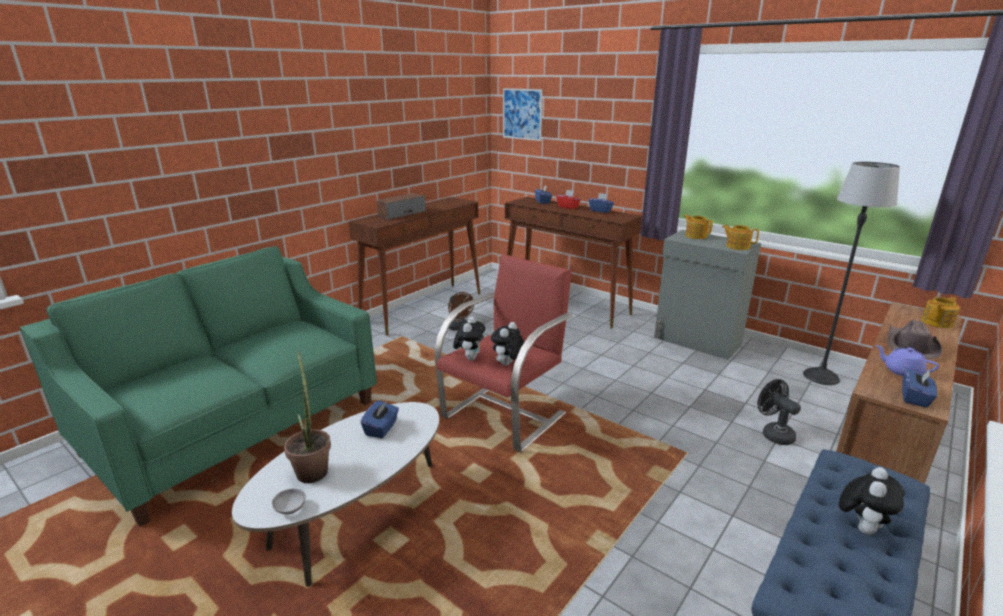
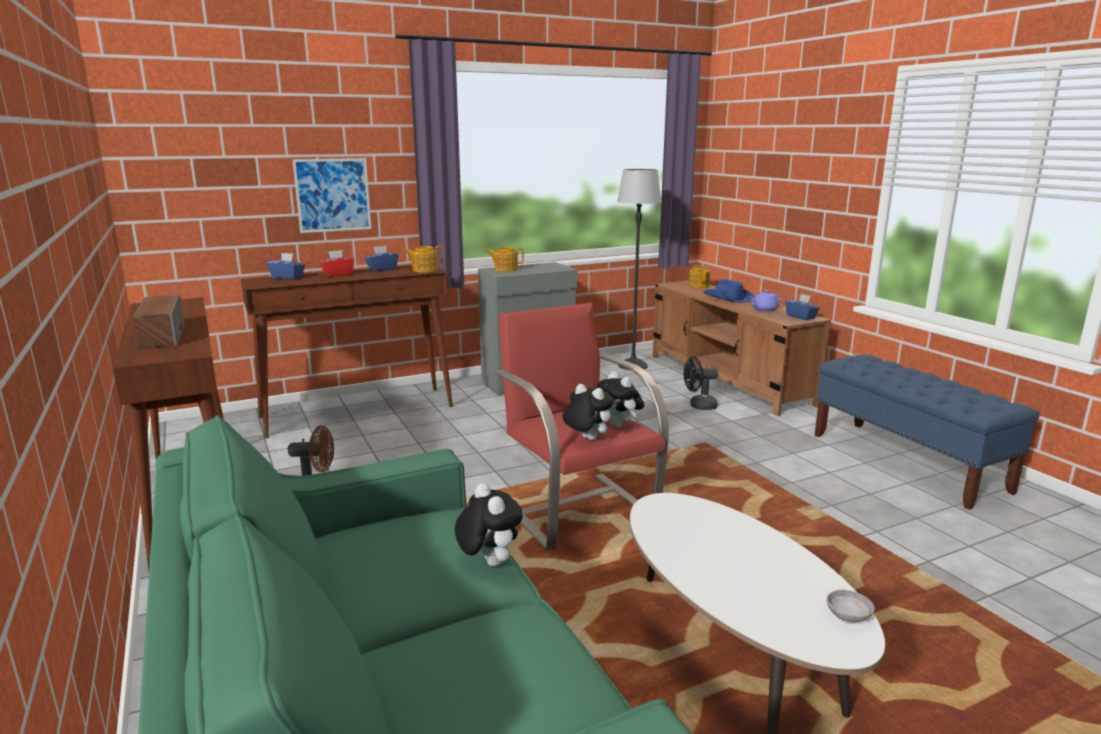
camera: 65 degrees left, 5 degrees down
(312, 468) = (763, 592): potted plant -> none
(381, 429) = (689, 532): blue tissue box -> none
(522, 114) = (181, 154): picture -> picture (333, 195)
(737, 246) = (554, 267): teapot -> teapot (424, 270)
(861, 527) = (914, 378): plush toy -> plush toy (488, 562)
(910, 345) = (728, 298): brown hat -> blue hat

